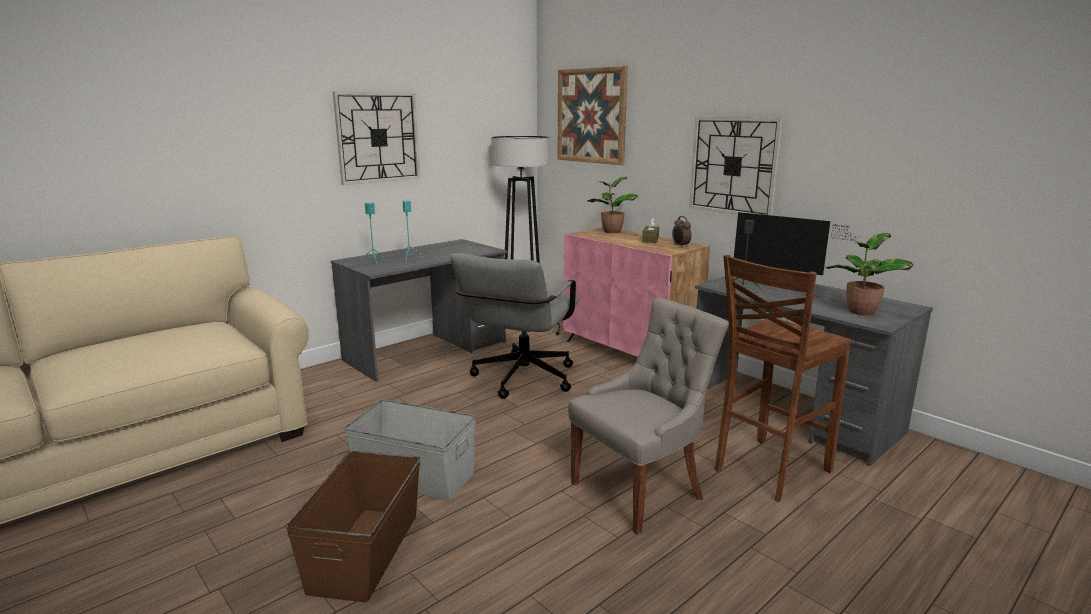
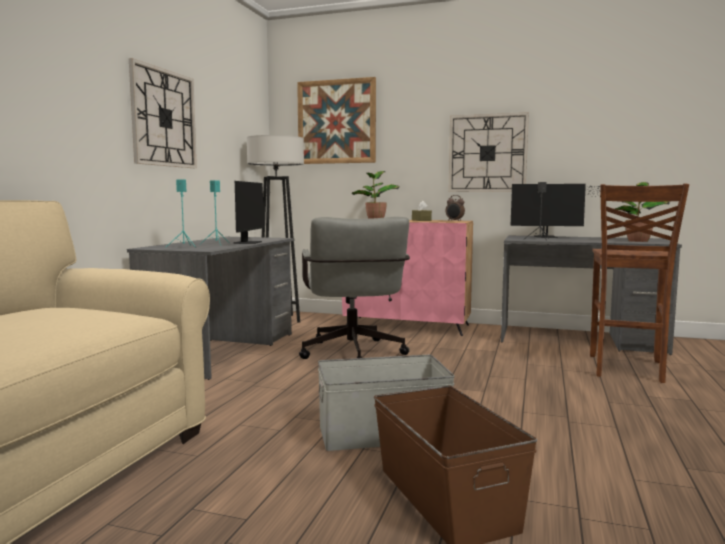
camera: 30 degrees left, 10 degrees down
(445, 257) = (250, 242): none -> monitor
(640, 490) = (575, 398): grey chair -> none

